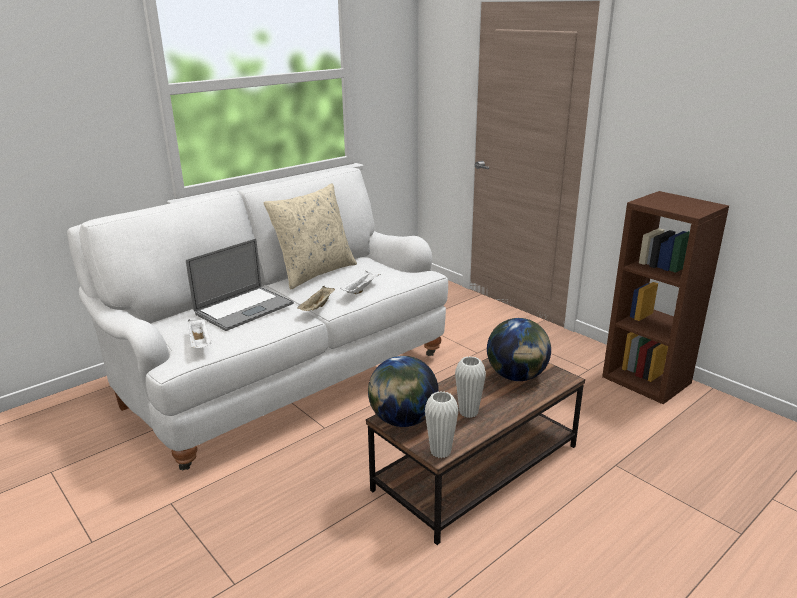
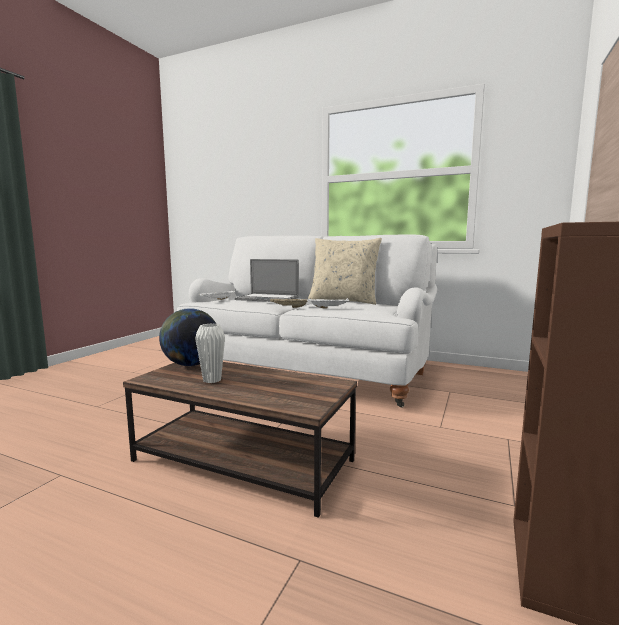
camera: 65 degrees right, 15 degrees down
(440, 452) = (148, 379): white vase -> none
(517, 376) = (292, 389): globe -> none

